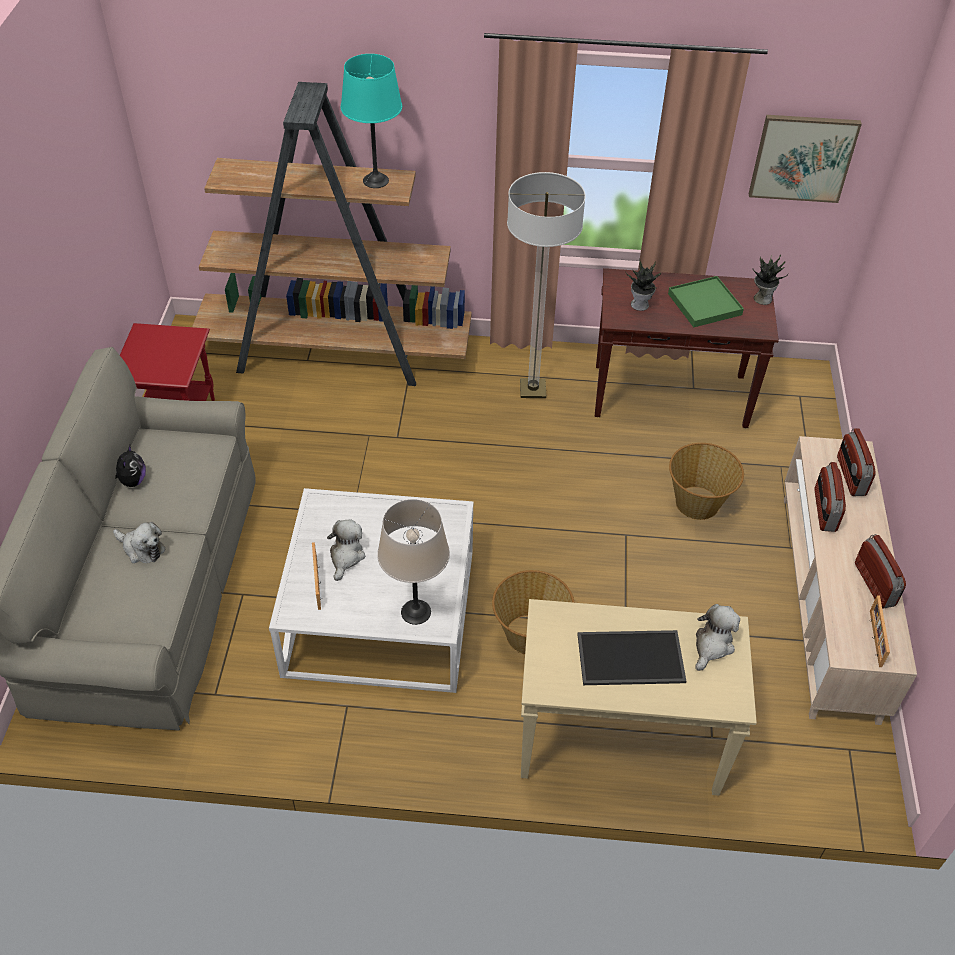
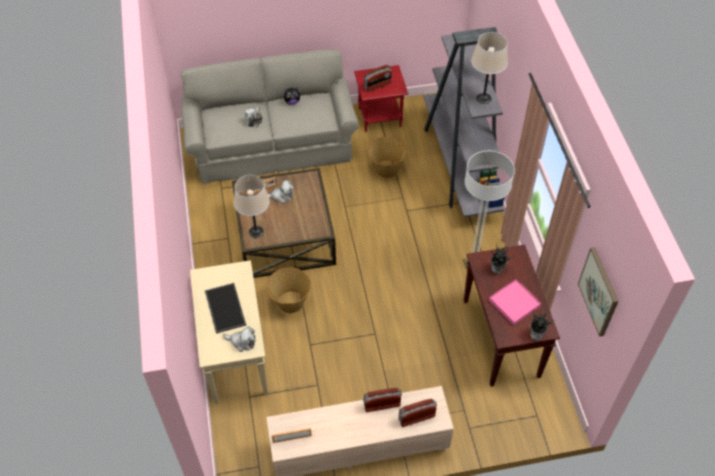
camera: 75 degrees right, 5 degrees up
(336, 353) = (460, 165): brown bookcase -> grey bookcase
(375, 180) = (483, 98): turquoise table lamp -> beige table lamp
(379, 612) = (285, 235): white coffee table -> brown coffee table
(698, 503) = (413, 367): basket -> basket (386, 169)
(704, 304) = (514, 303): green tray -> pink tray
(875, 584) = (332, 436): radio -> radio (377, 86)

